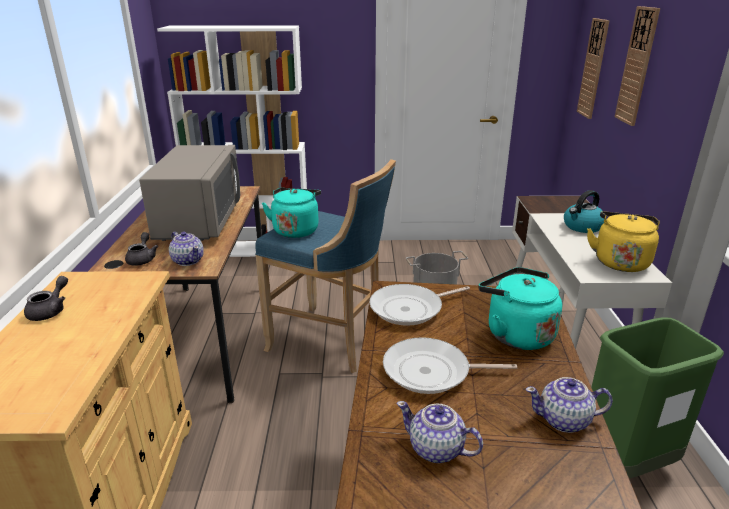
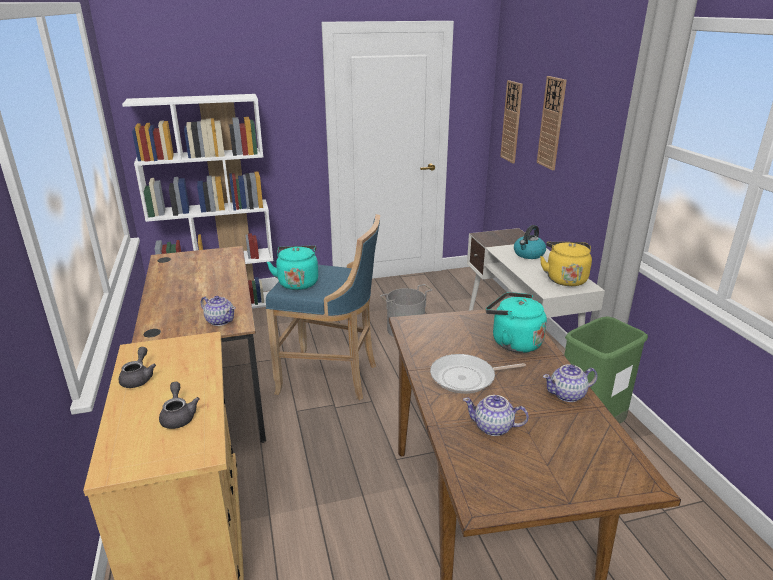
camera: 15 degrees left, 0 degrees up
(142, 259) = (177, 325): grey teapot -> grey teapot (178, 416)
(200, 221) = (207, 285): grey microwave -> none
(410, 309) = (429, 335): frying pan -> none

